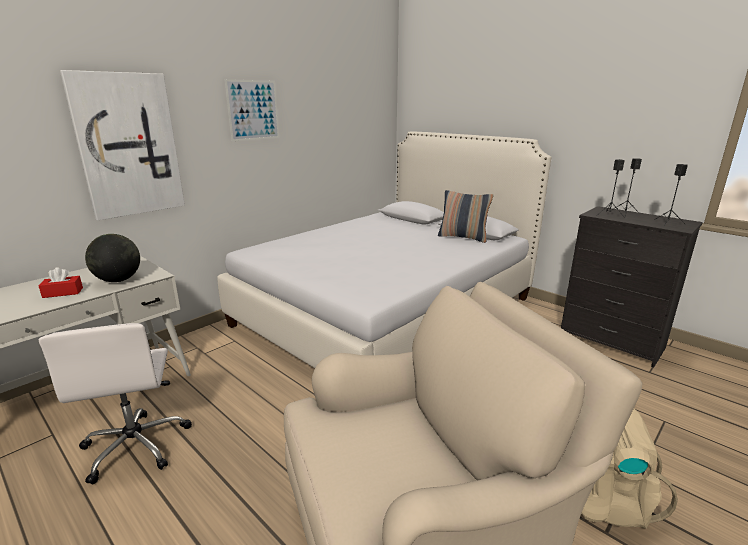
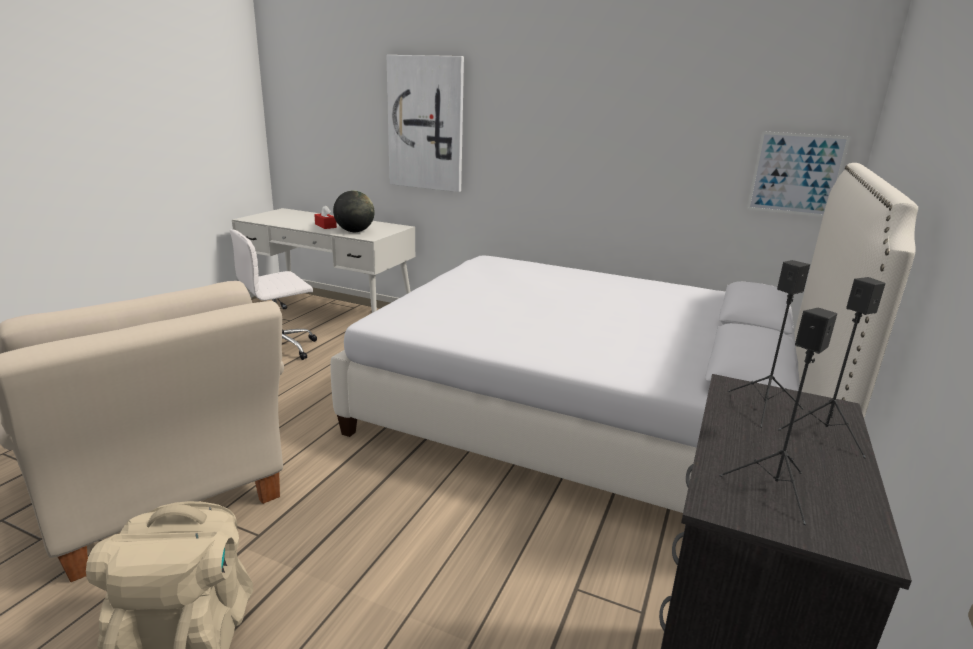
camera: 70 degrees right, 0 degrees up
(253, 110) = (559, 99): picture -> picture (796, 174)
(463, 237) = (695, 359): pillow -> none

